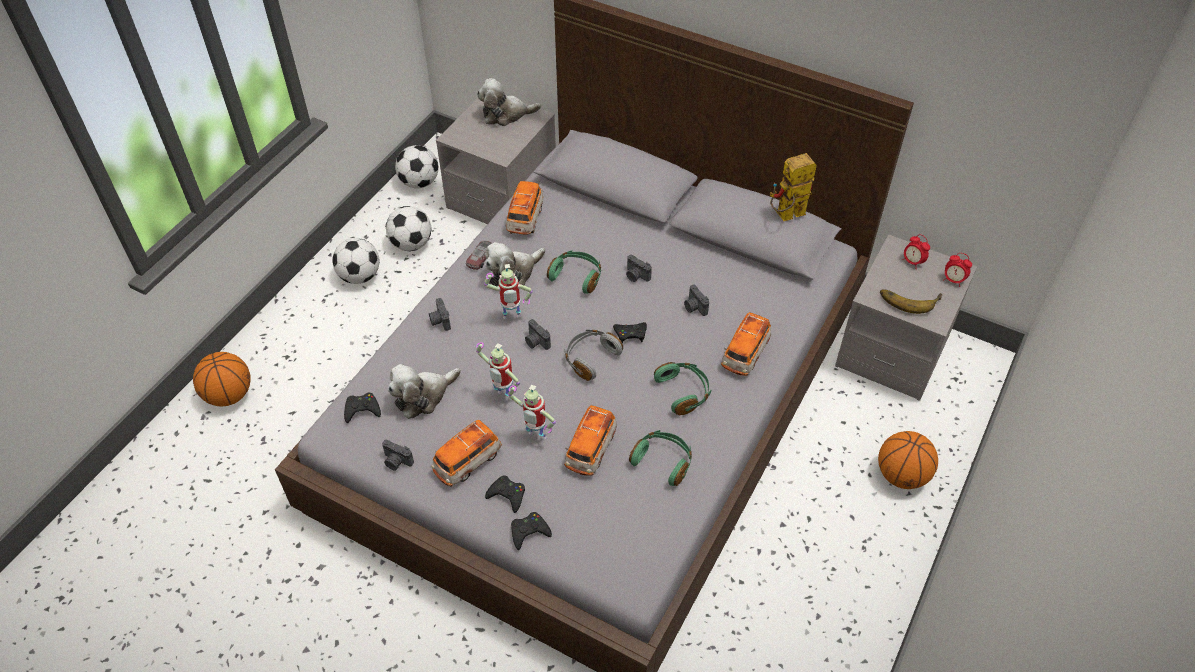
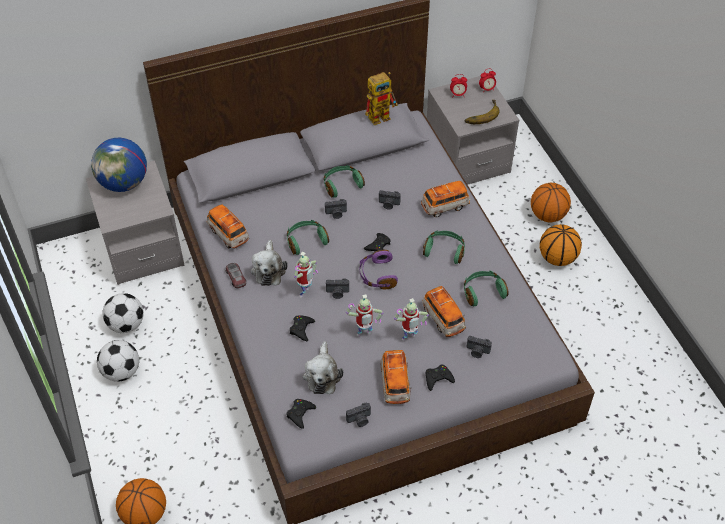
camera: 50 degrees left, 0 degrees up
(419, 182) = (73, 284): football -> none
(440, 321) = (267, 330): camera -> camera (477, 351)
(506, 114) = (124, 183): plush toy -> globe
(529, 532) = (474, 384): black game controller -> black game controller (301, 329)
(590, 358) = (377, 275): grey headphones -> purple headphones
(678, 256) = (342, 184): none -> green headphones
(745, 354) = (445, 206): toy car -> toy car turned 90 degrees counterclockwise
(786, 216) = (382, 115): toy robot -> toy robot turned 135 degrees counterclockwise
(852, 524) = (557, 258): none -> basketball

